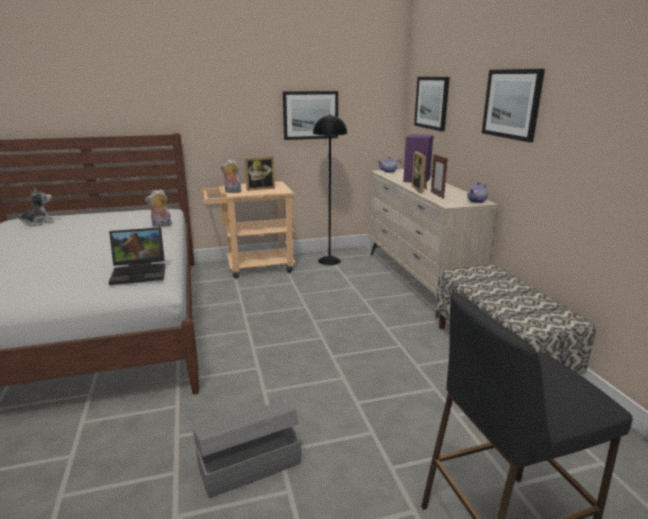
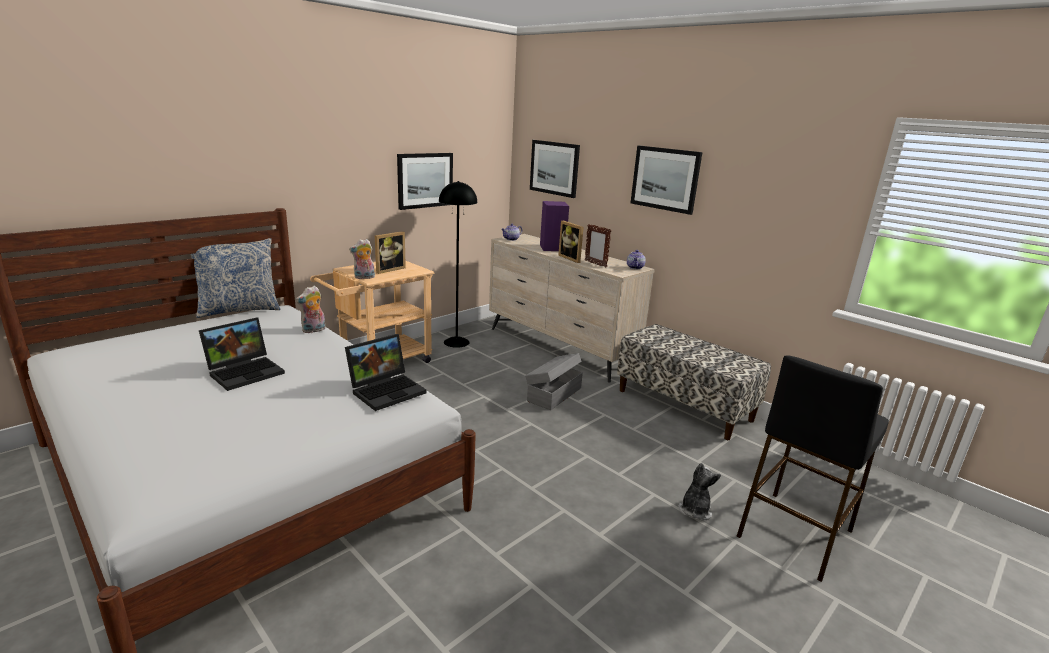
camera: 30 degrees left, 0 degrees up
(39, 223) = (123, 350): plush toy -> plush toy (694, 510)
(76, 245) = (246, 371): none -> laptop
(139, 208) = (239, 310): none -> pillow
(248, 464) = (586, 554): grey storage box -> grey storage box (553, 394)

